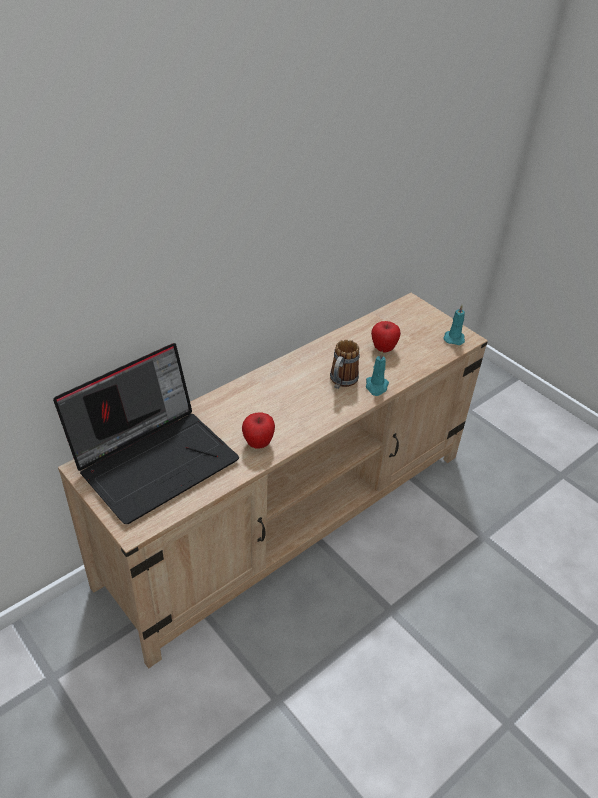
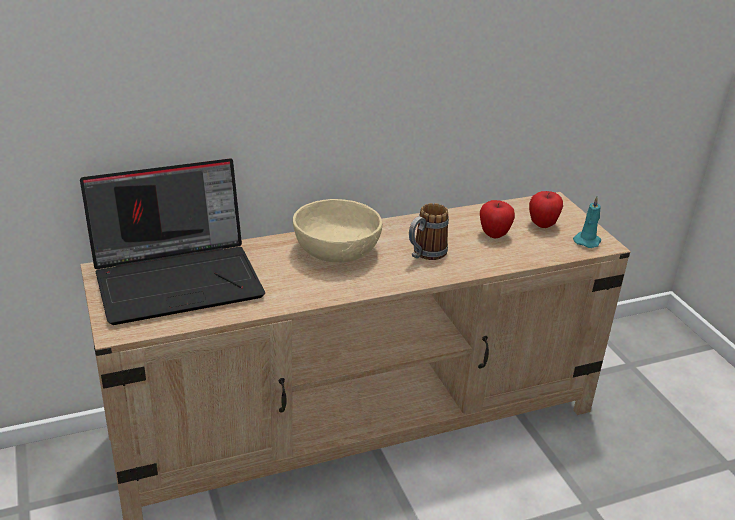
camera: 20 degrees right, 10 degrees down
(258, 443) = (296, 288): apple -> apple (542, 224)
(269, 394) = (336, 249): none -> beige bowl
(376, 387) = (463, 266): turquoise candle -> none

